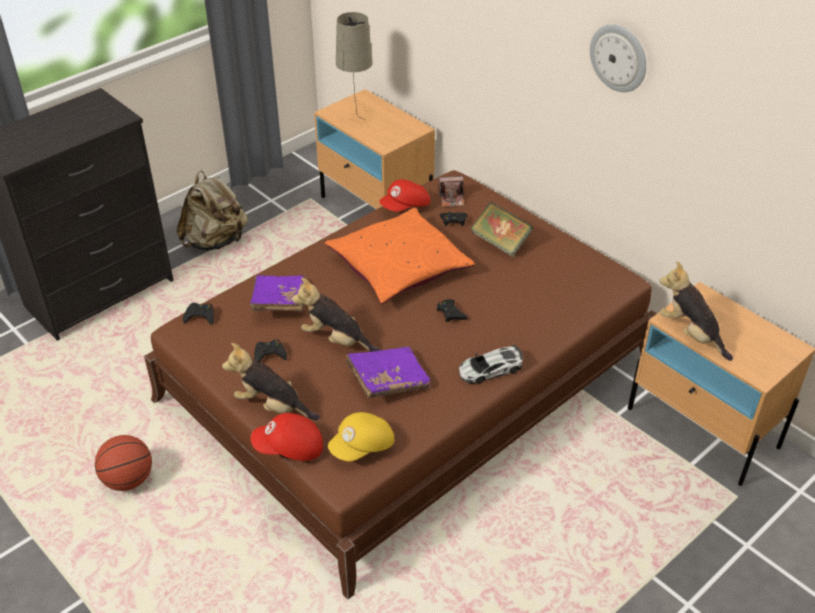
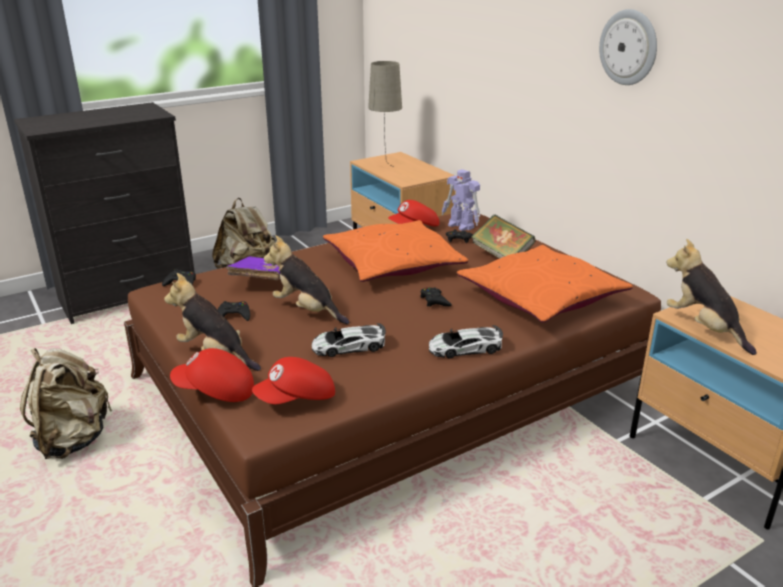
camera: 10 degrees right, 15 degrees down
(128, 480) = (73, 440): basketball -> beige backpack
(362, 447) = (297, 399): yellow cap -> red cap
(388, 380) = (348, 346): purple book -> toy car
(451, 199) = (461, 226): camera -> toy robot
(546, 297) = (541, 297): none -> orange pillow

